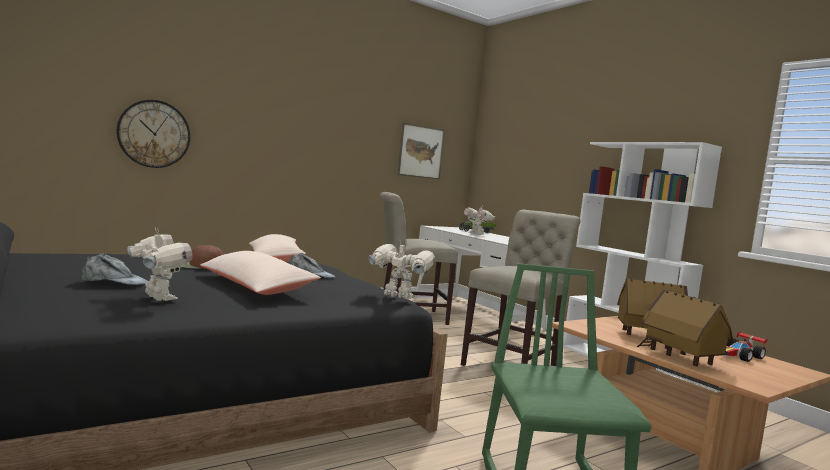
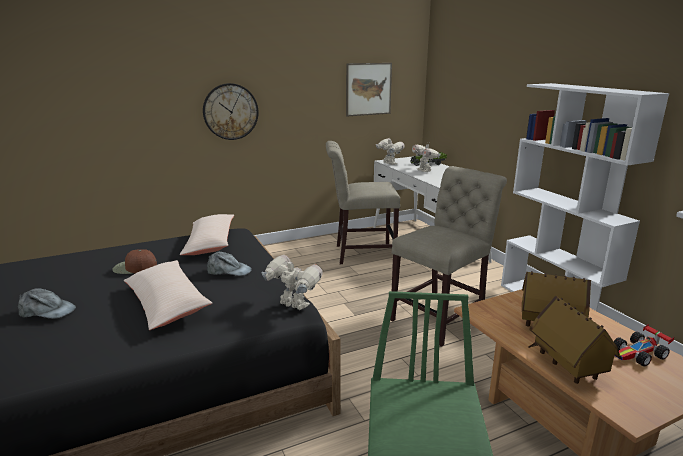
camera: 10 degrees right, 15 degrees up
(154, 134) = (107, 118): wall clock -> wall clock (230, 111)
(157, 298) = (70, 338): toy robot -> toy robot (389, 164)

